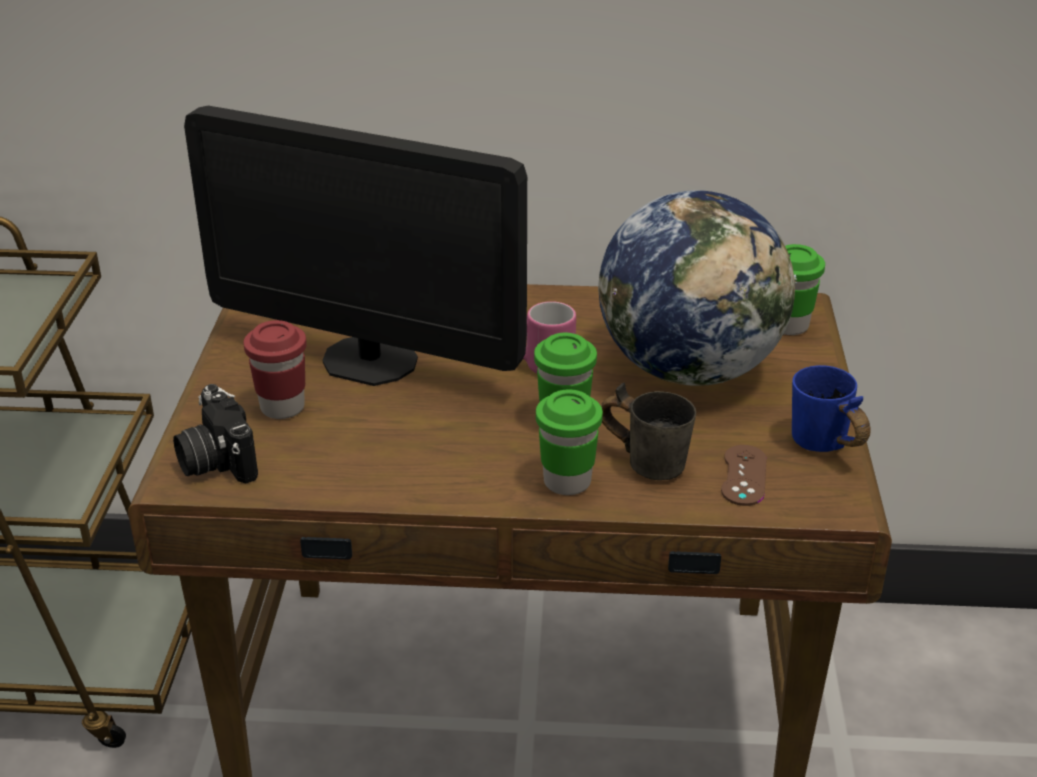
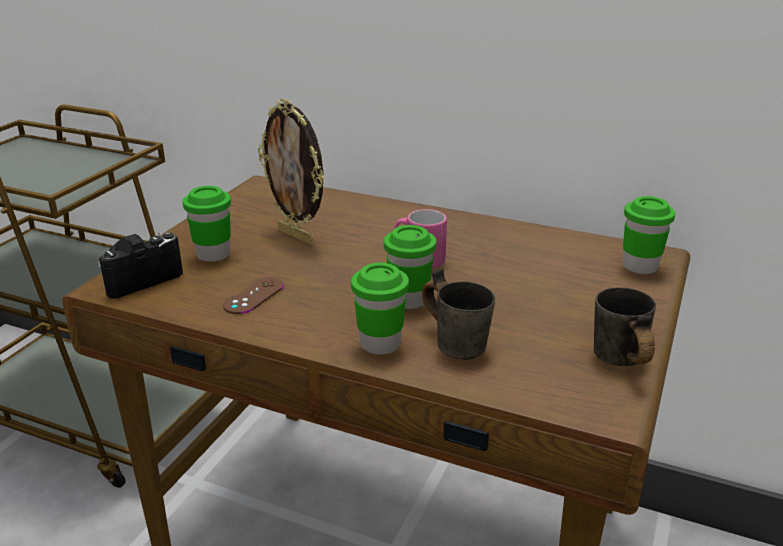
camera: 20 degrees right, 5 degrees down
(215, 461) = (140, 279): camera -> camera turned 60 degrees clockwise
(282, 407) = (213, 255): red cup -> green cup
(370, 360) = (297, 236): monitor -> picture frame
(690, 369) = (536, 283): globe -> none
(744, 475) = (533, 370): brown game controller -> brown game controller (254, 295)
(820, 449) = (616, 363): blue mug -> grey mug

